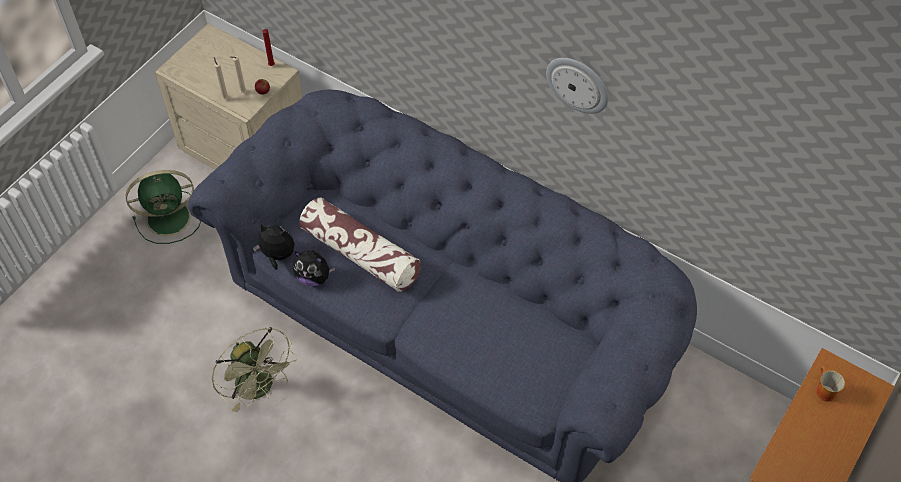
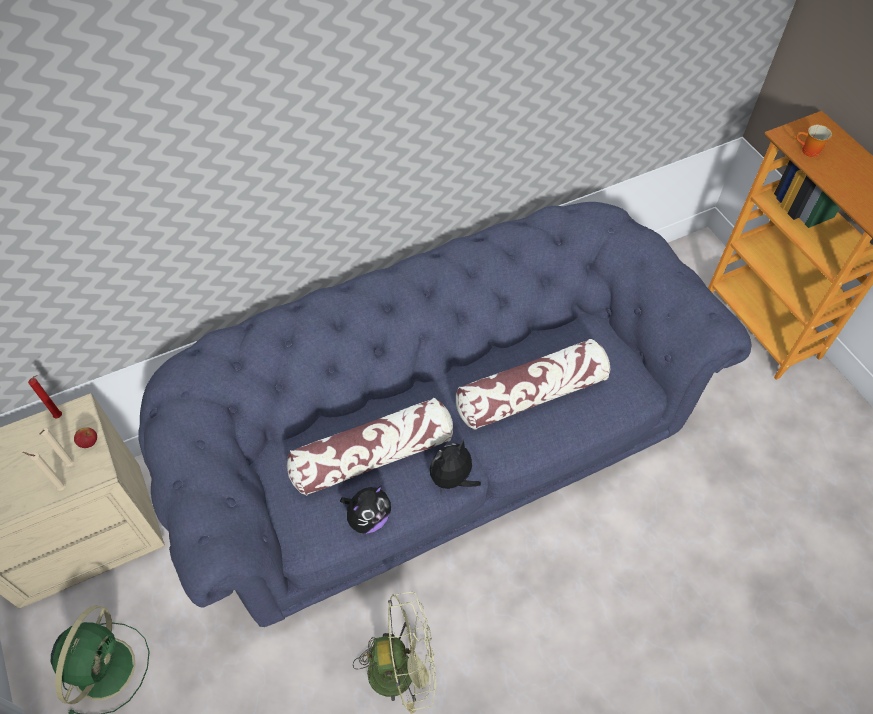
camera: 60 degrees left, 0 degrees up
(277, 256) = (313, 542): plush toy -> plush toy (452, 479)
(480, 329) = (531, 394): none -> pillow
(578, 84) = (436, 103): wall clock -> none

